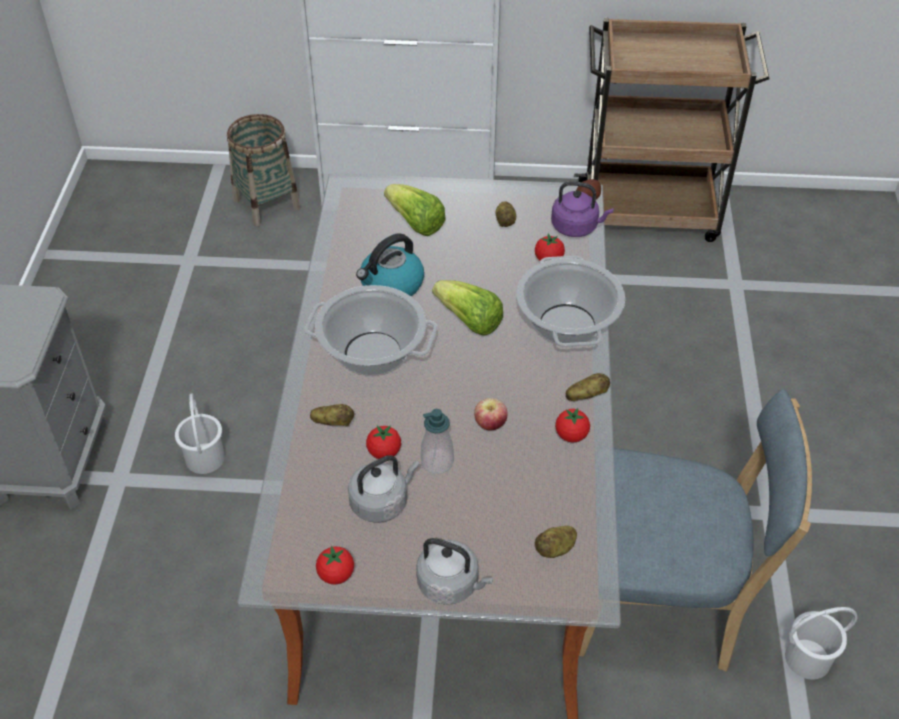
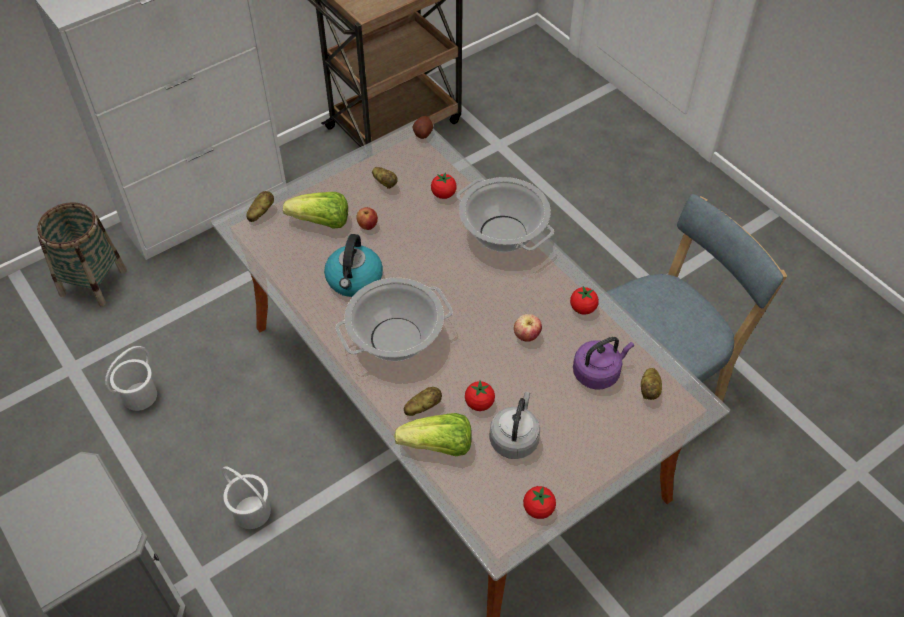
camera: 40 degrees left, 5 degrees up
(437, 462) = (520, 385): soap dispenser -> none
(451, 248) = (367, 225): none -> apple
(451, 584) = (614, 459): grey kettle -> none
(469, 321) = (436, 272): lettuce -> lettuce (438, 446)
(577, 227) = (437, 159): purple kettle -> purple kettle (598, 372)
(586, 395) = (564, 275): potato -> potato (261, 213)
(807, 658) = (753, 363): white bucket -> white bucket (139, 396)

